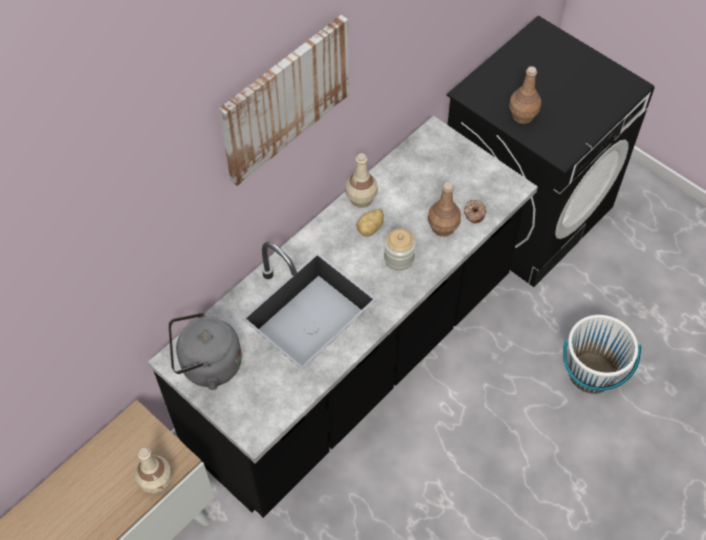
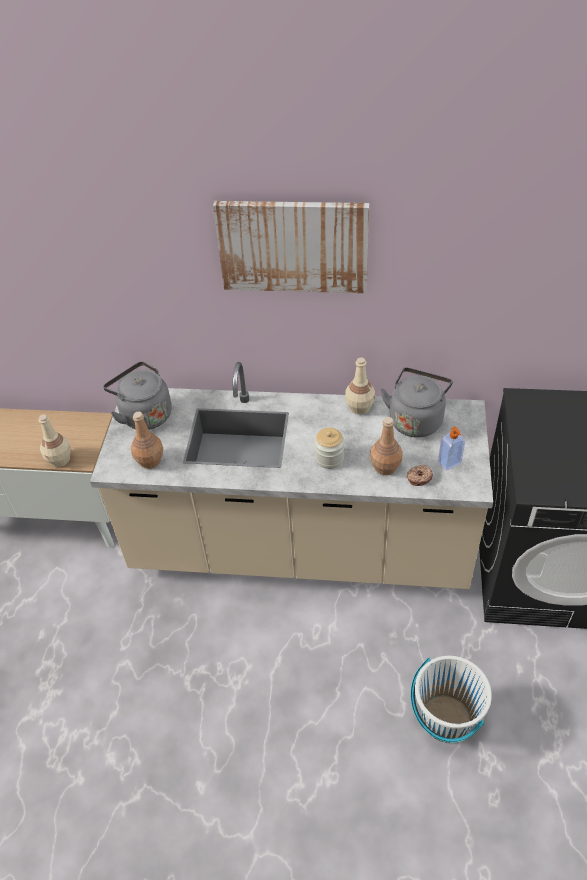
camera: 55 degrees right, 10 degrees down
(353, 364) = (300, 547): black counter -> beige counter
(371, 228) = (339, 427): potato -> none
(412, 172) = (416, 419): none -> grey kettle
(477, 184) = (450, 463): none -> soap dispenser
(523, 115) = (541, 443): brown bottle -> brown bottle (150, 461)

